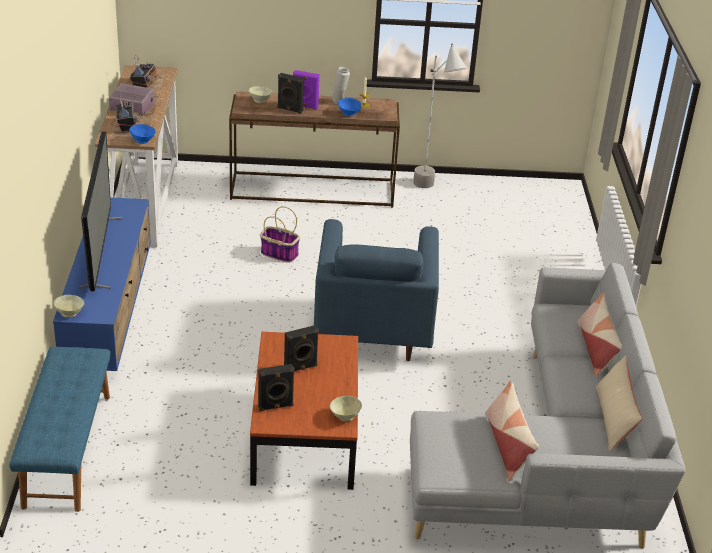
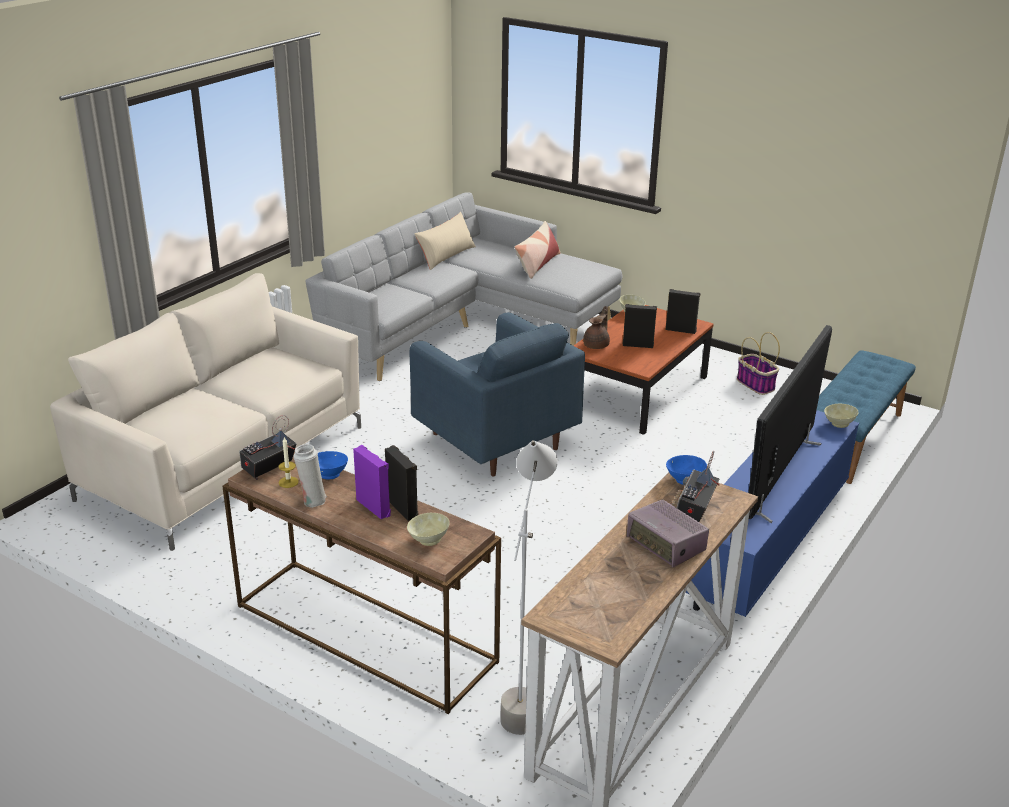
camera: 145 degrees left, 5 degrees down
(144, 85) = (613, 590): radio -> radio (268, 469)
(278, 254) = (509, 552): basket -> basket (756, 385)
(337, 354) = (597, 345): none -> brown teapot
(373, 330) = (494, 441): blue armchair -> blue armchair turned 105 degrees clockwise
(431, 191) = (211, 570): grey floor lamp -> grey floor lamp (524, 696)
(528, 248) = (224, 462): none -> beige sofa
(596, 349) = (391, 284): pillow -> none

